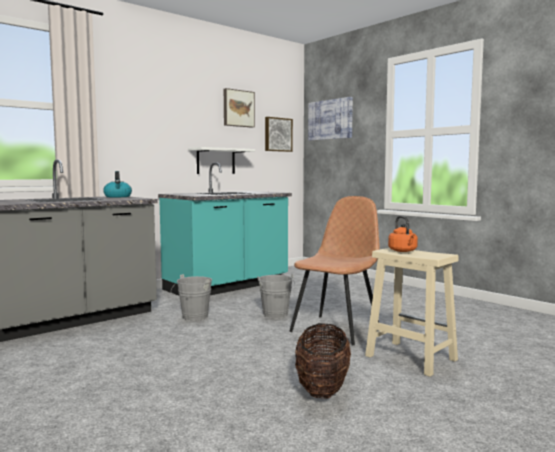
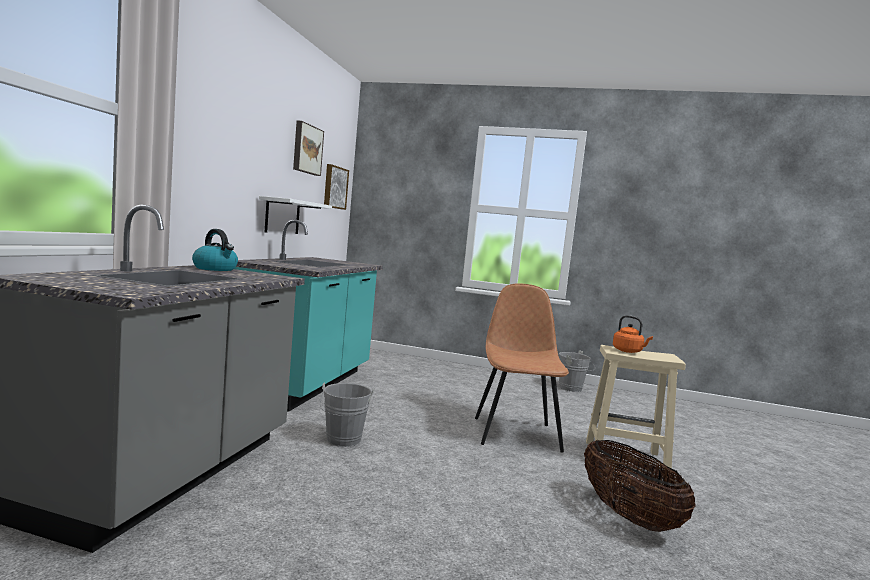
camera: 35 degrees left, 0 degrees up
(276, 315) = (431, 423): grey bucket -> grey bucket (573, 389)
(330, 119) = (395, 178): picture -> none

